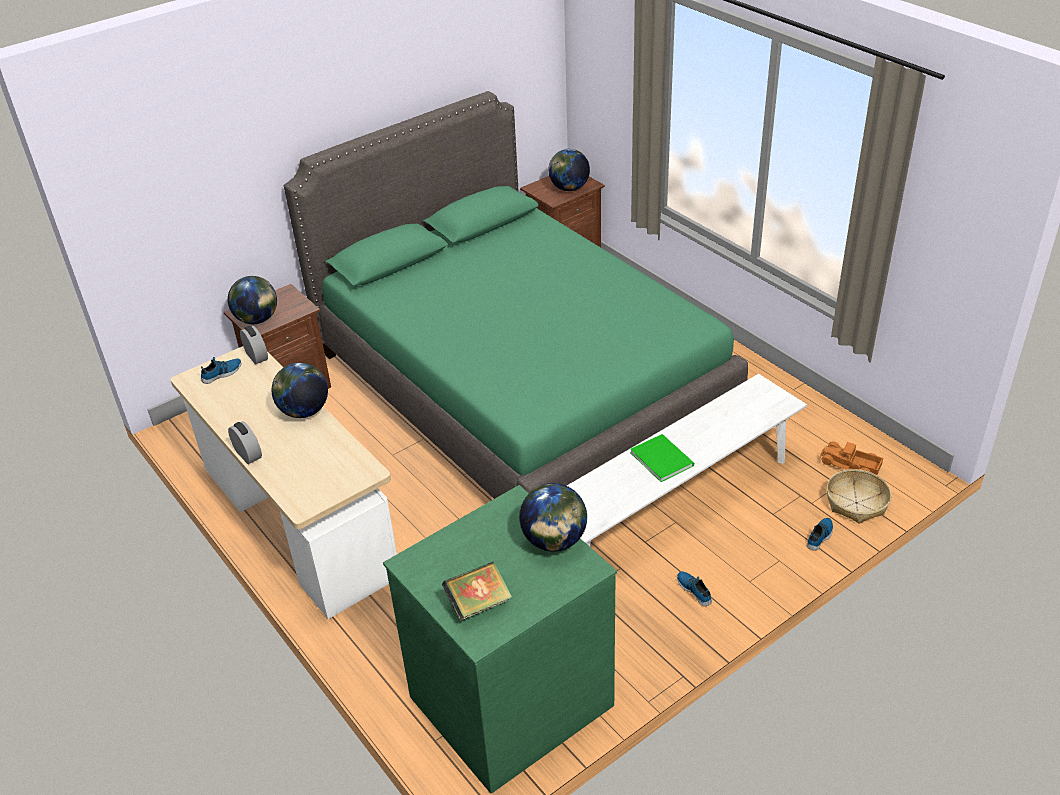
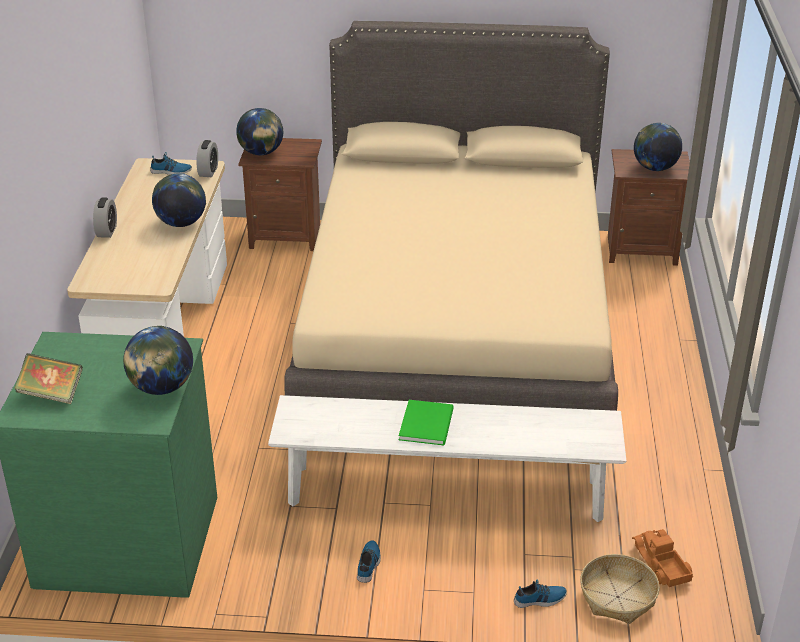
camera: 40 degrees right, 5 degrees down
(519, 387) = (455, 328): green bed -> beige bed

